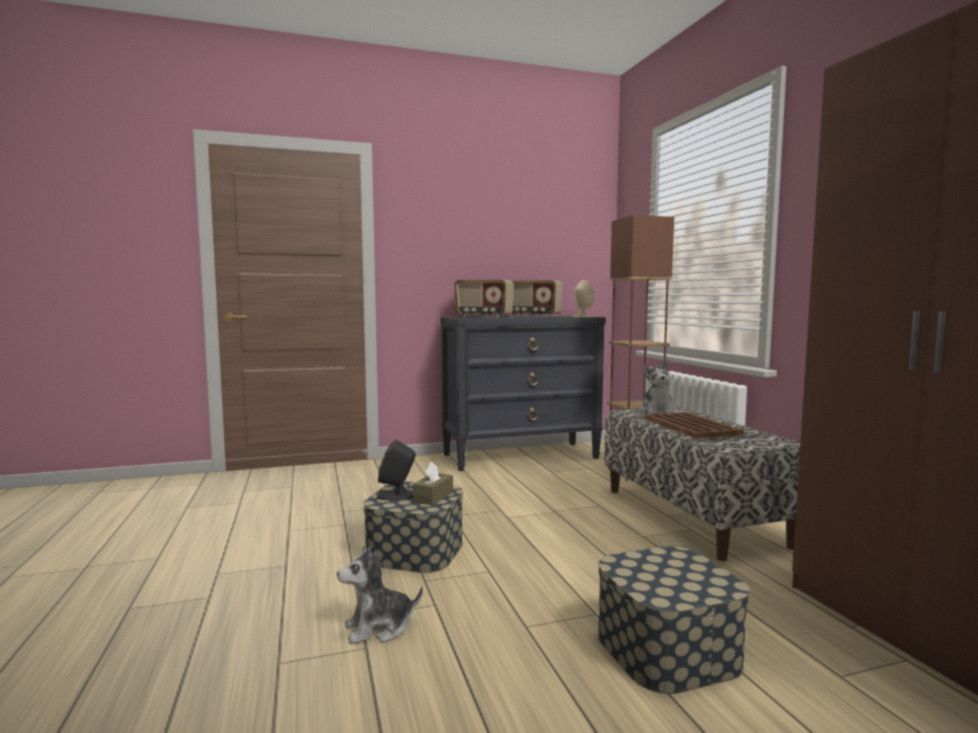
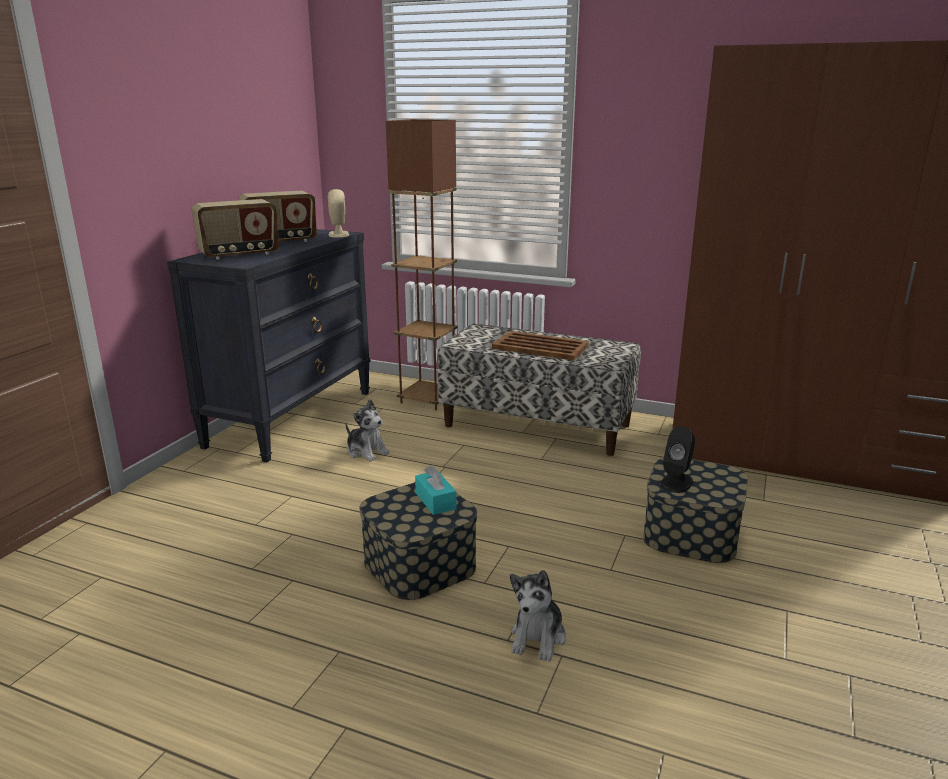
camera: 50 degrees left, 15 degrees up
(396, 495) = (401, 516): black speaker -> black speaker (676, 482)
(433, 497) = (435, 501): brown tissue box -> turquoise tissue box
(657, 411) = (477, 335): plush toy -> plush toy (366, 451)

